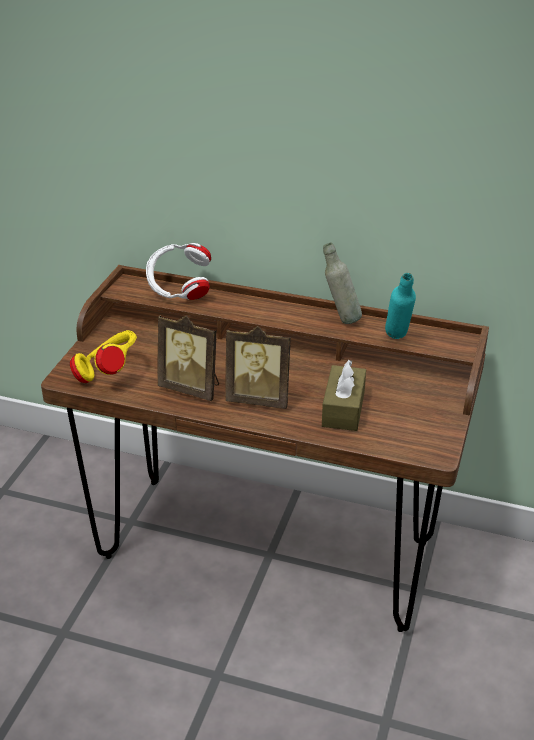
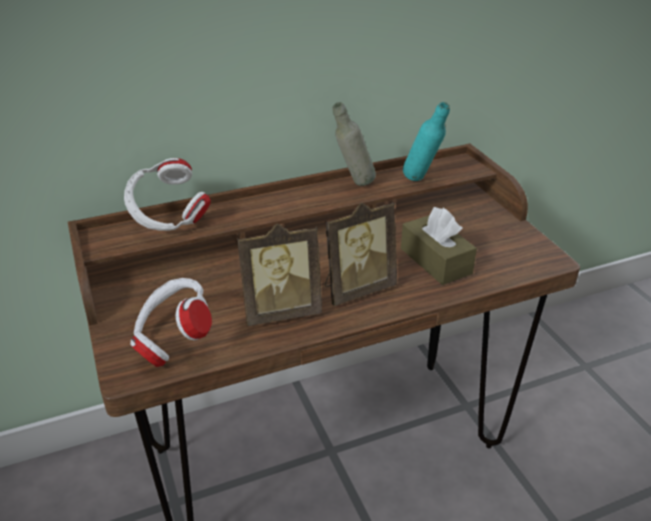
camera: 40 degrees left, 0 degrees up
(109, 373) = (173, 341): yellow headphones -> white headphones

